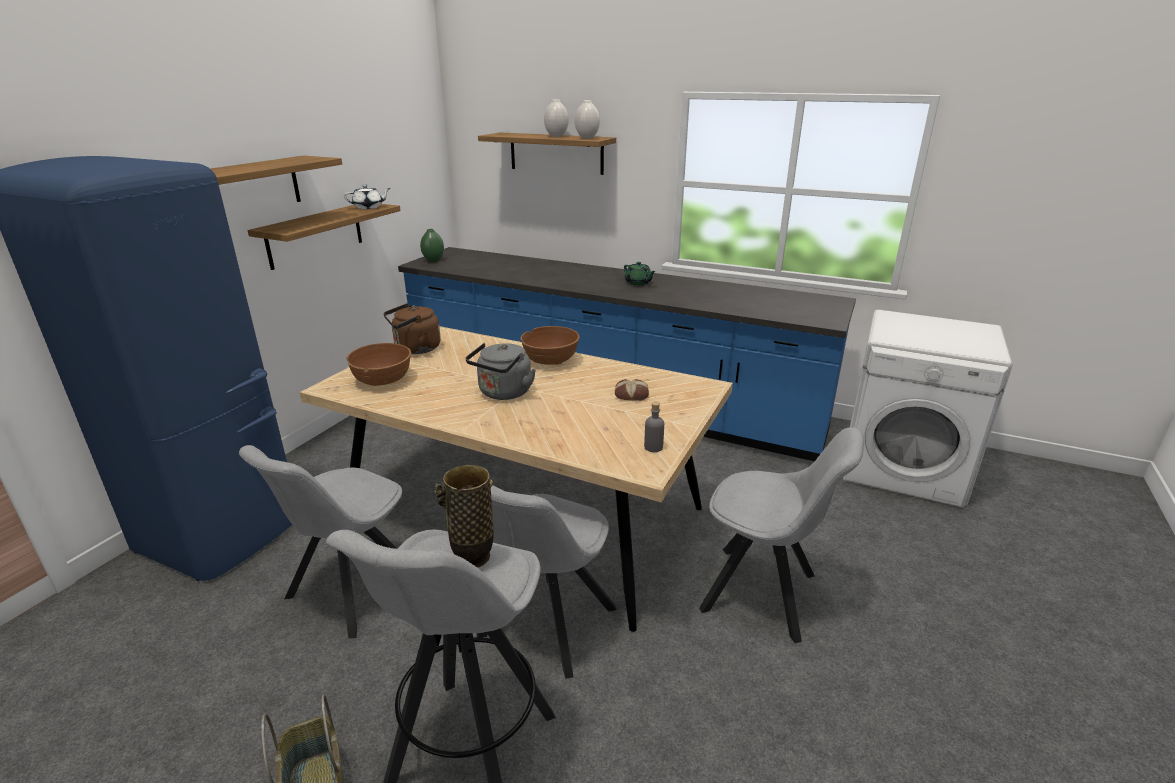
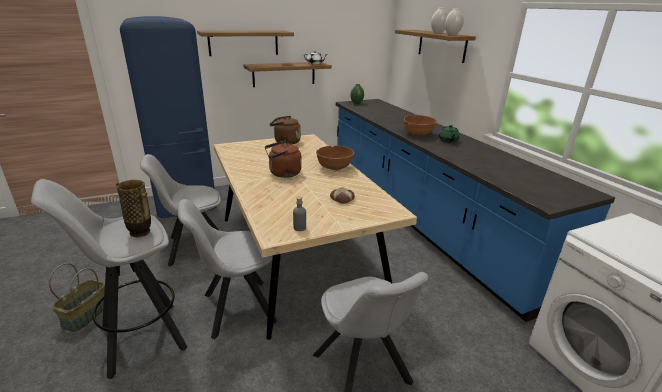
camera: 40 degrees right, 0 degrees up
(383, 381) = (248, 150): brown bowl -> brown bowl (418, 134)
(503, 393) = (283, 173): grey kettle -> brown kettle

